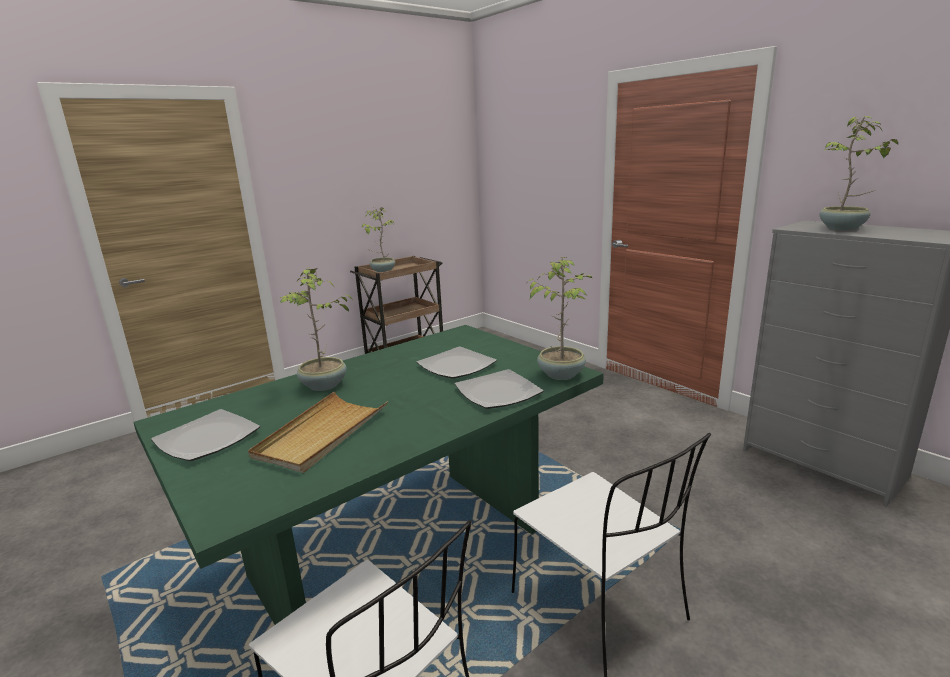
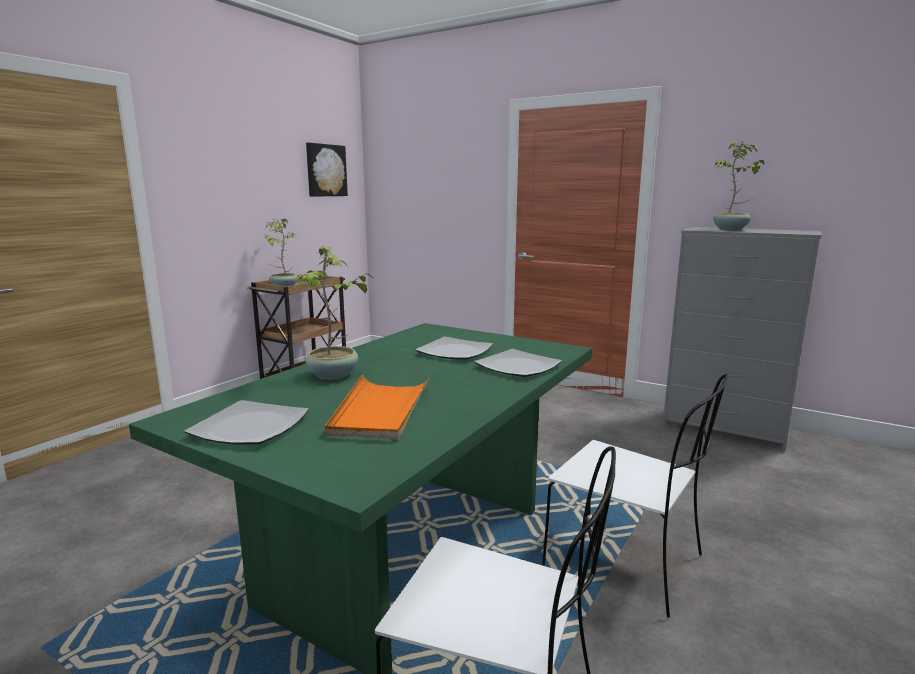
camera: 20 degrees left, 5 degrees down
(322, 434) = (380, 410): beige tray -> orange tray
(433, 154) = (325, 170): none -> picture
(561, 374) = (558, 350): potted plant -> none

